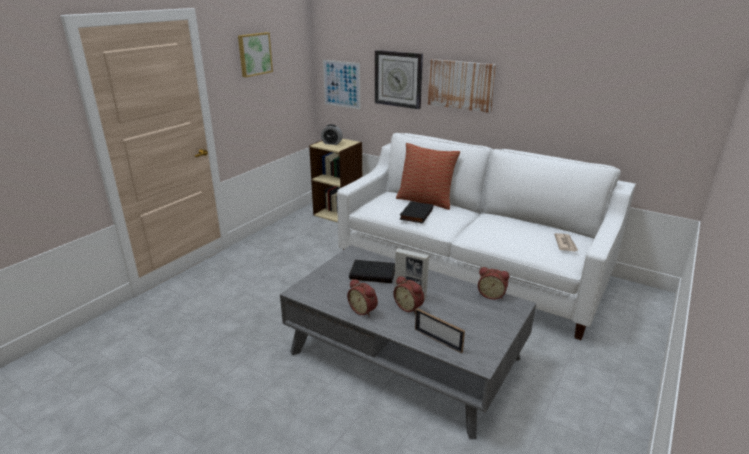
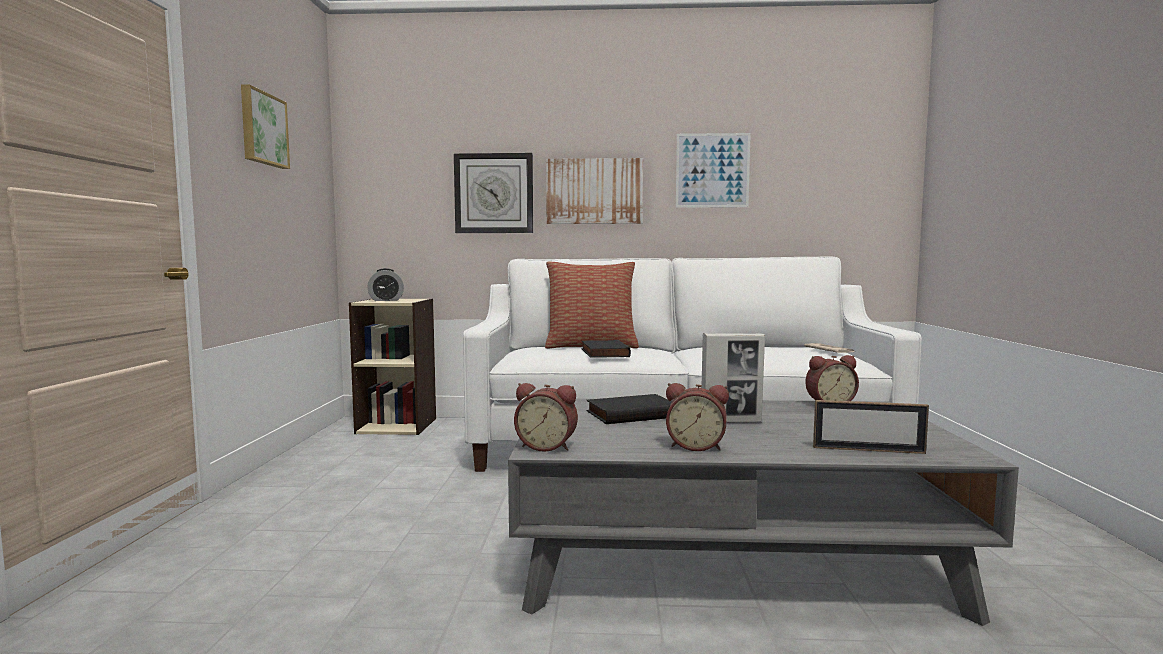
camera: 30 degrees left, 20 degrees down
(341, 84) = (391, 212): picture -> picture (712, 170)
(409, 307) = (755, 431): alarm clock -> alarm clock (547, 446)

